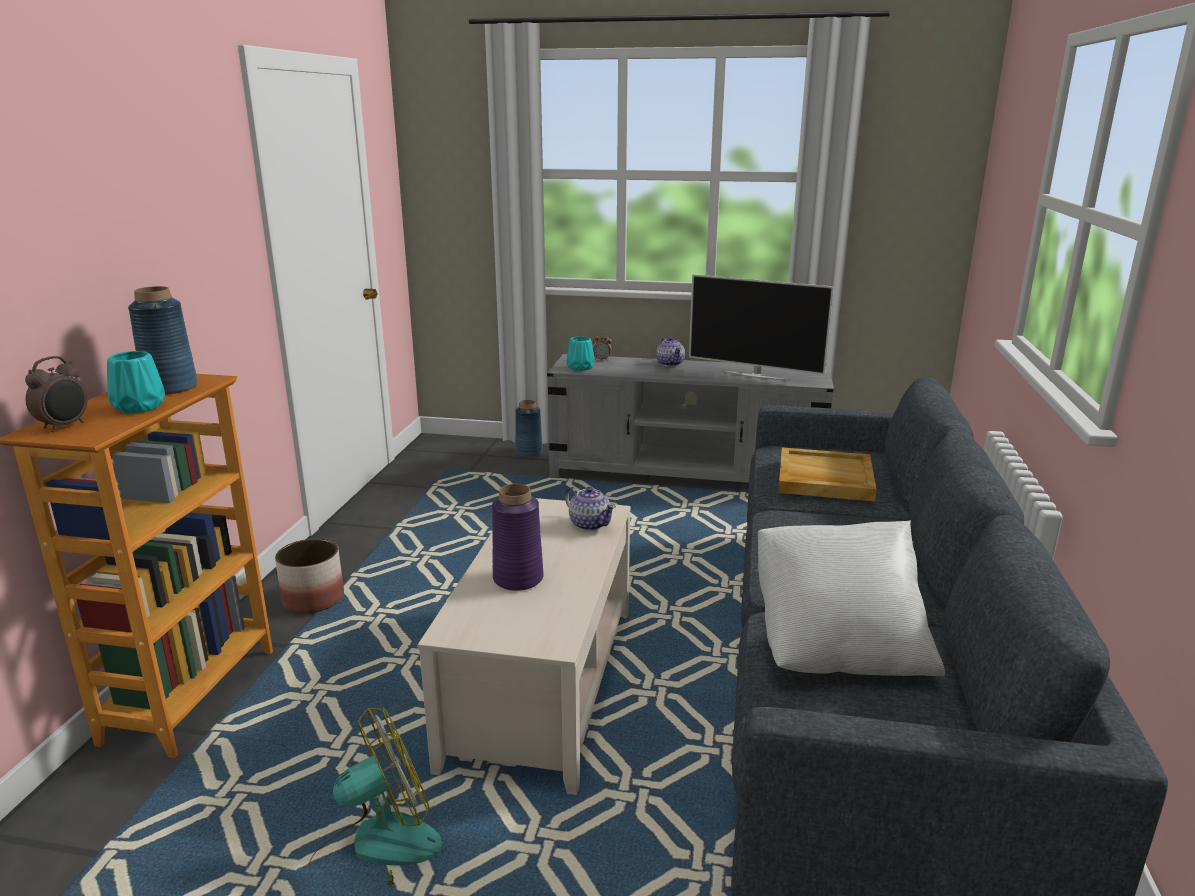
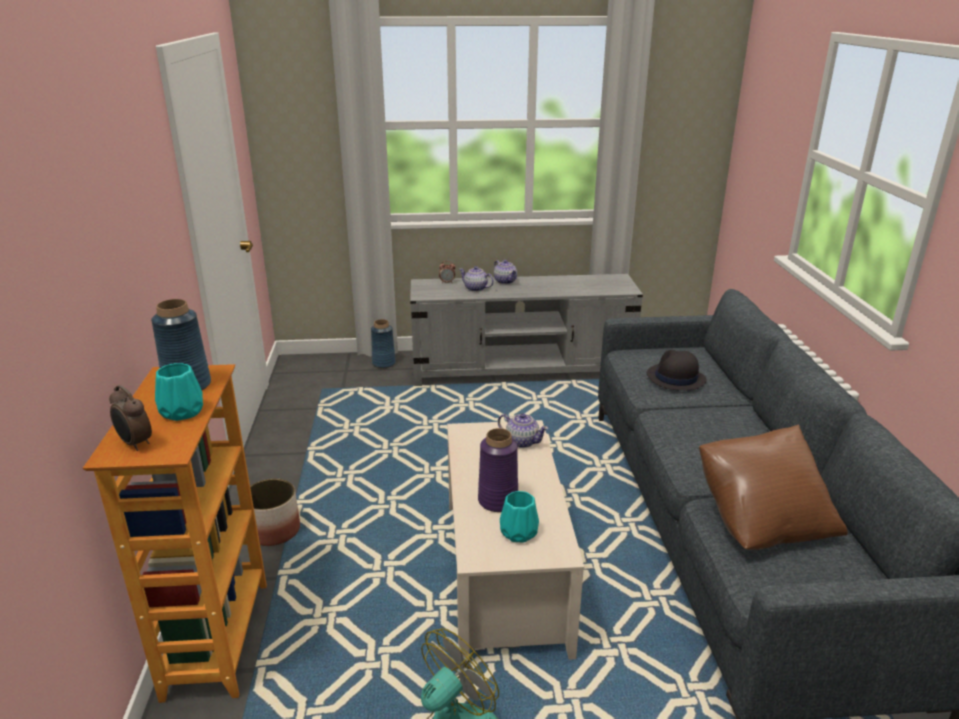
camera: 15 degrees left, 5 degrees up
(65, 426) = (135, 444): alarm clock -> alarm clock turned 120 degrees clockwise
(581, 367) = (435, 292): turquoise vase -> turquoise vase (519, 532)
(630, 367) = (476, 288): none -> teapot
(755, 375) = (578, 287): television -> none
(824, 479) = (675, 378): beige tray -> black hat
(837, 646) = (762, 521): white pillow -> brown pillow

